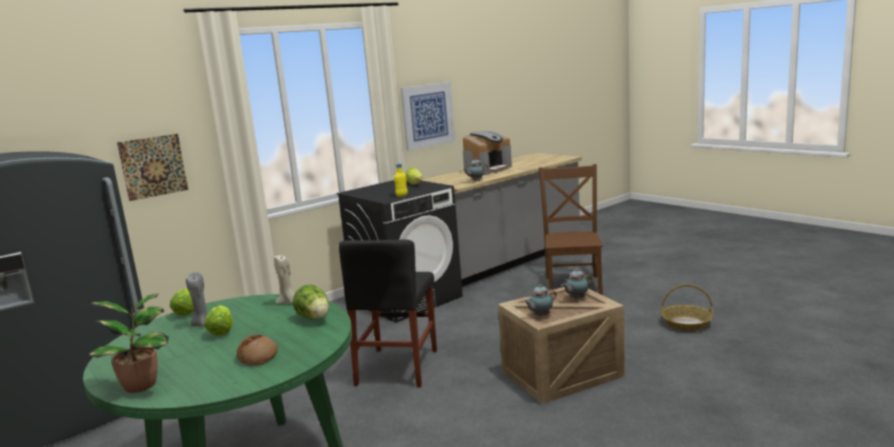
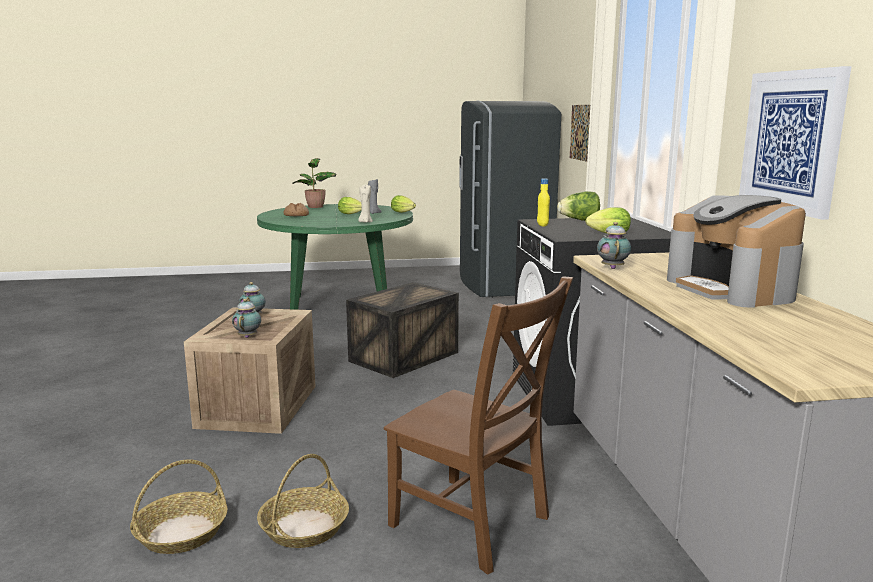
camera: 120 degrees right, 0 degrees up
(315, 318) = (321, 223): lettuce -> lettuce (579, 220)
(397, 367) = (404, 356): black chair -> crate
(634, 306) = (304, 528): none -> basket

